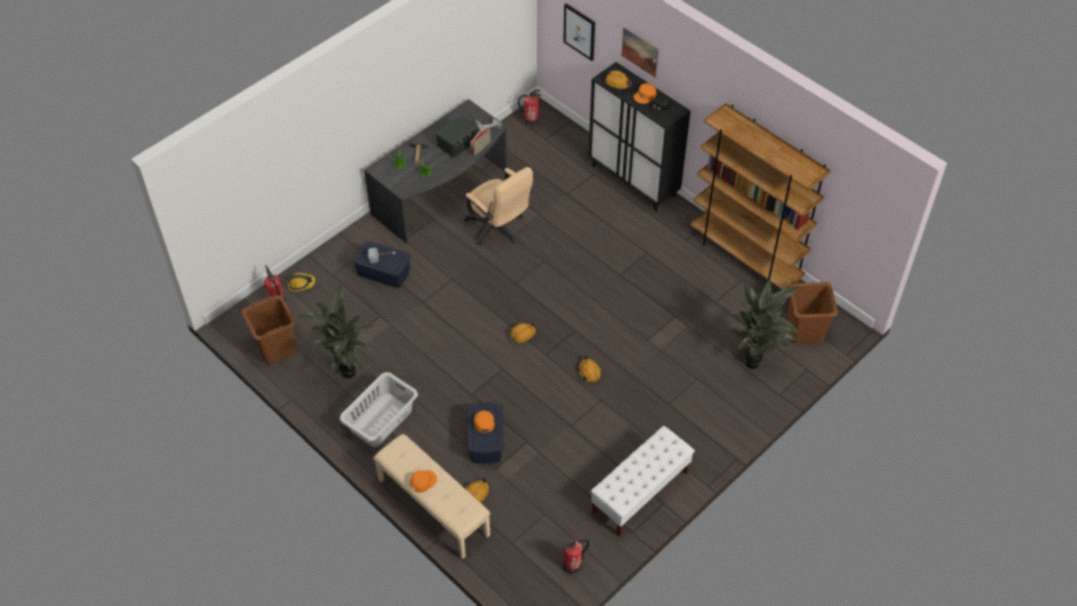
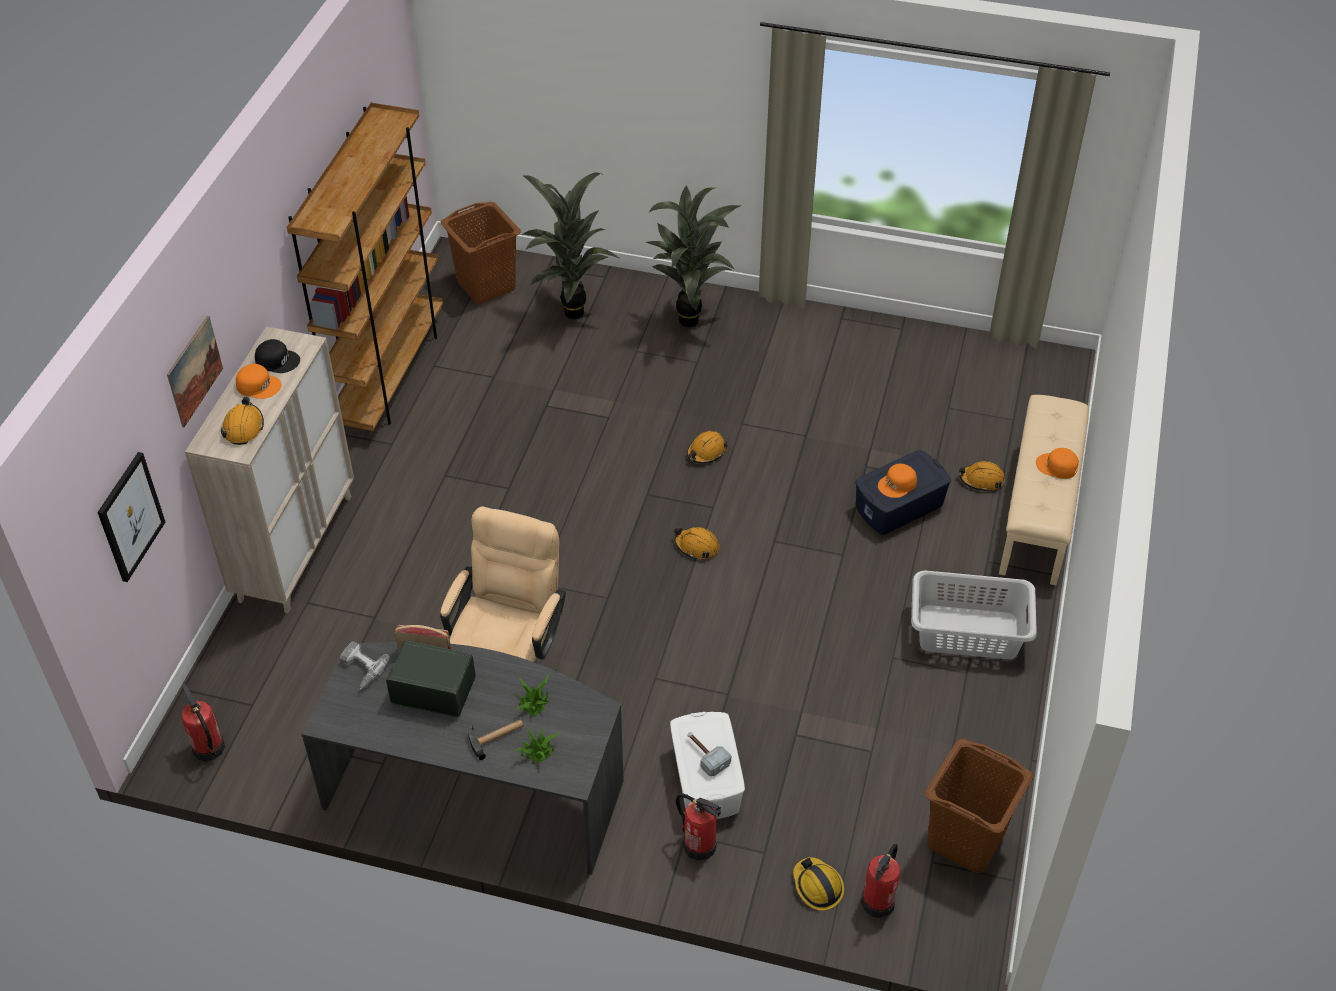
camera: 120 degrees left, 5 degrees down
(345, 373) = (932, 719): potted plant -> potted plant (692, 323)
(383, 272) = (706, 779): blue storage box -> white storage box
(572, 564) = (987, 359): fire extinguisher -> fire extinguisher (699, 845)
(633, 181) = (296, 547): black cabinet -> beige cabinet
(640, 493) = (845, 340): white bench -> none

